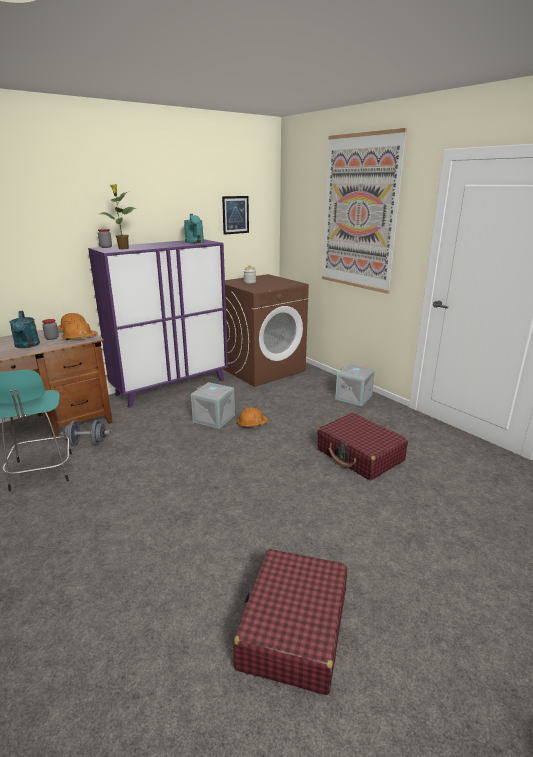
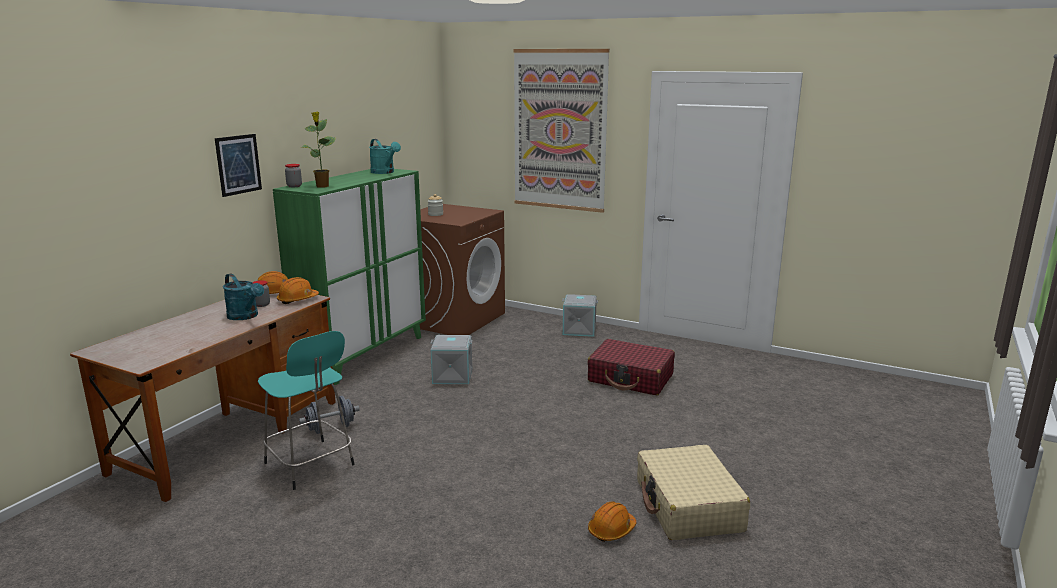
camera: 25 degrees left, 5 degrees down
(171, 387) = (364, 355): purple cabinet -> green cabinet
(235, 215) = (406, 136): picture -> picture (238, 164)
(252, 423) = (499, 373): orange hard hat -> orange hard hat (611, 530)
(293, 629) = (688, 506): red suitcase -> beige suitcase

